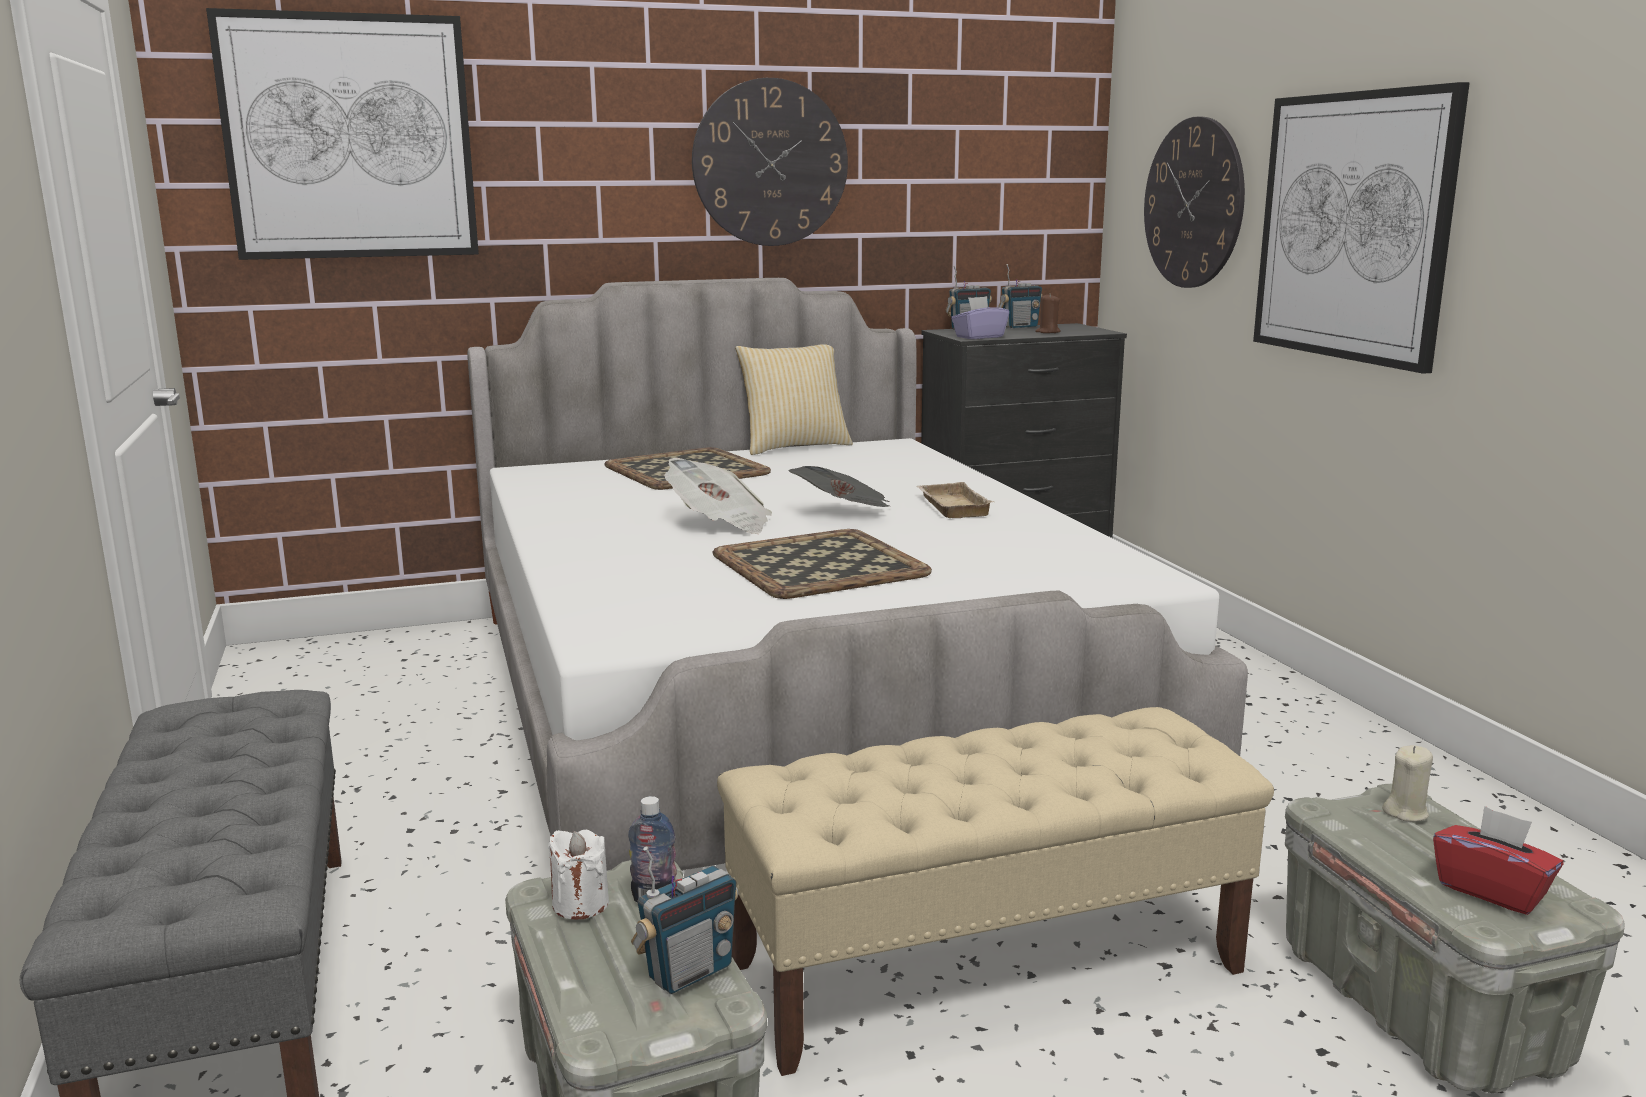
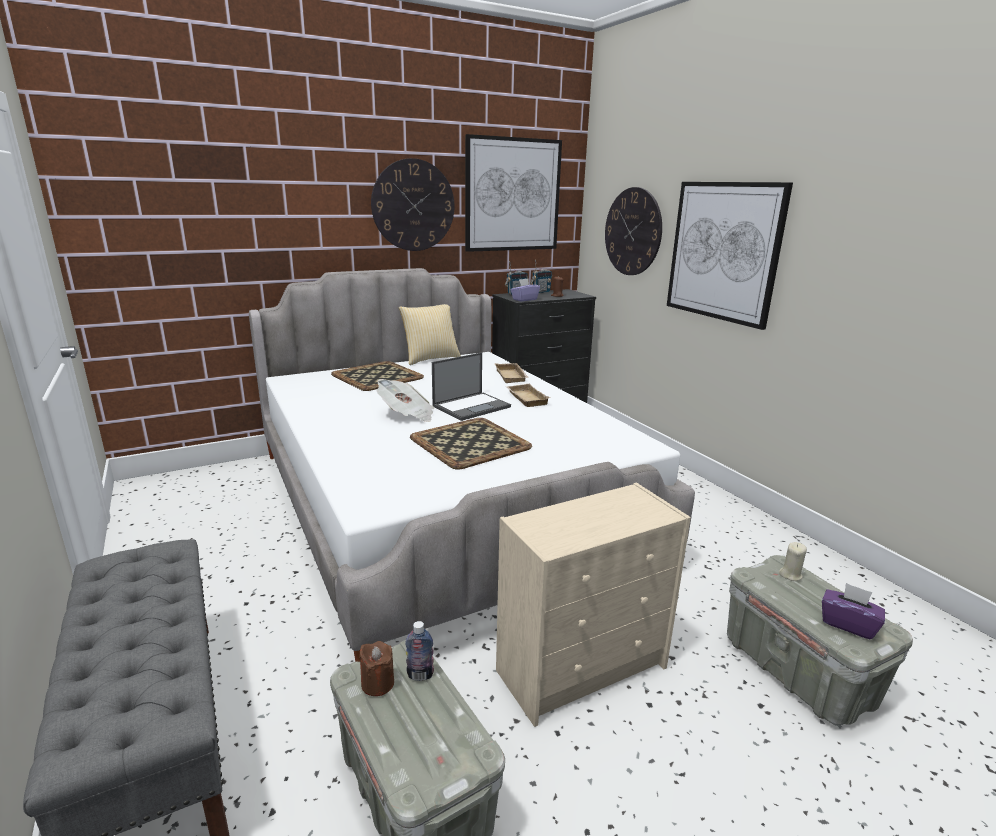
camera: 10 degrees left, 5 degrees up
(349, 138) = (171, 189): picture -> picture (512, 195)
(580, 904) = (377, 683): white candle -> brown candle
(689, 972) = (454, 731): radio -> none
(844, 515) = (472, 406): newspaper -> laptop
(939, 474) = (512, 376): none -> beige tray
(987, 967) = (583, 668): beige bench -> beige dresser
(1491, 890) = (848, 624): red tissue box -> purple tissue box

